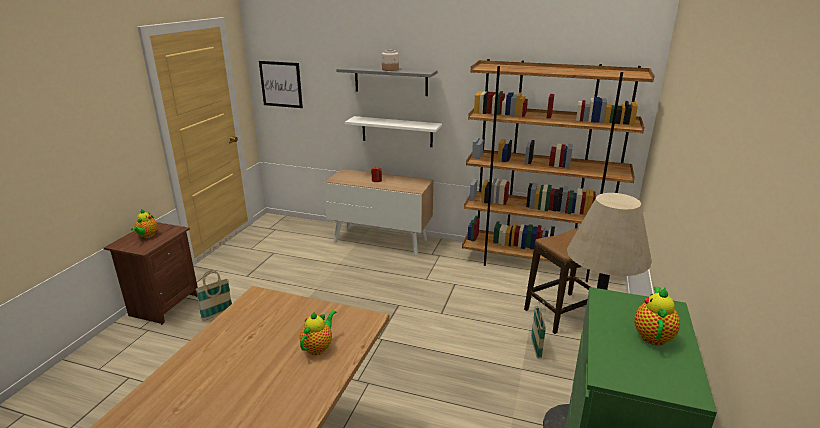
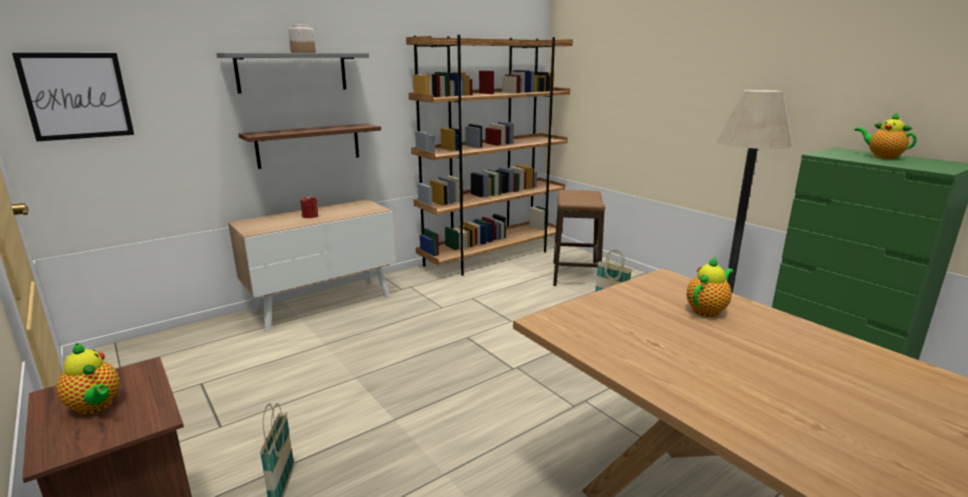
camera: 55 degrees left, 5 degrees down
(318, 347) = (707, 310): teapot -> teapot turned 75 degrees clockwise
(397, 131) = (309, 145): white shelf -> brown shelf

